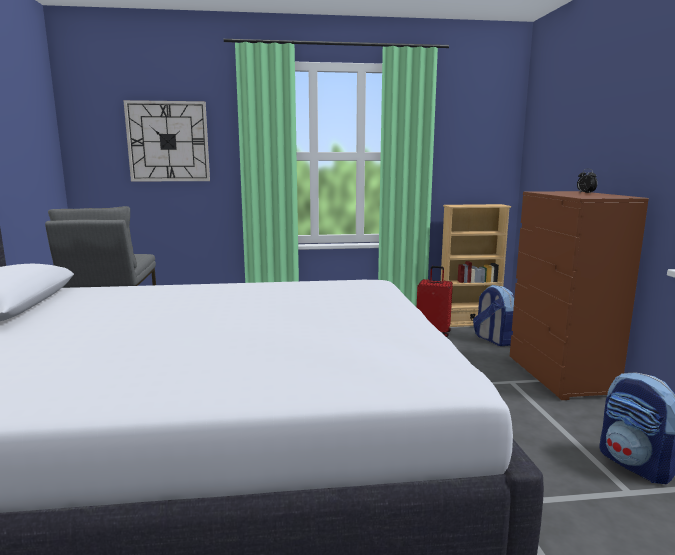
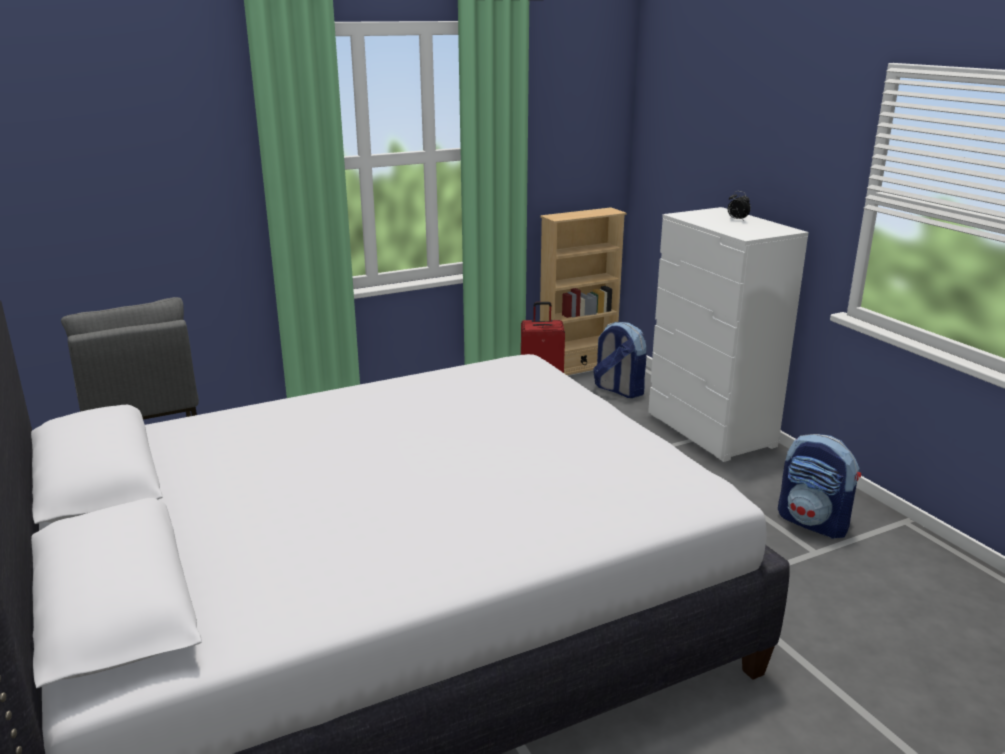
camera: 20 degrees left, 10 degrees up
(168, 141) = (142, 156): wall clock -> none
(560, 376) = (711, 431): brown dresser -> white dresser

